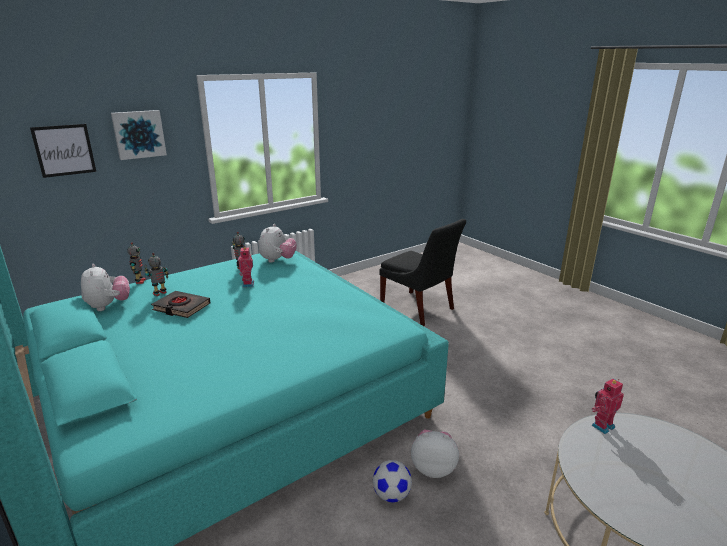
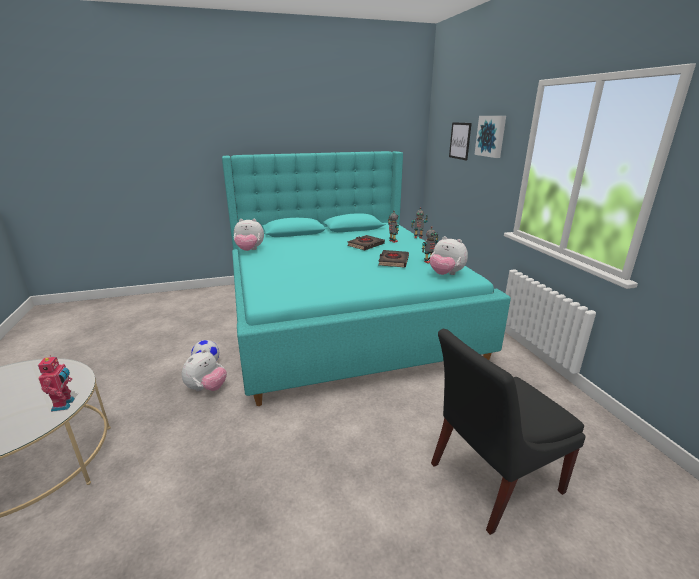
camera: 110 degrees right, 0 degrees up
(108, 306) = (381, 232): plush toy -> plush toy (249, 250)
(247, 284) = (393, 261): toy robot -> black book

